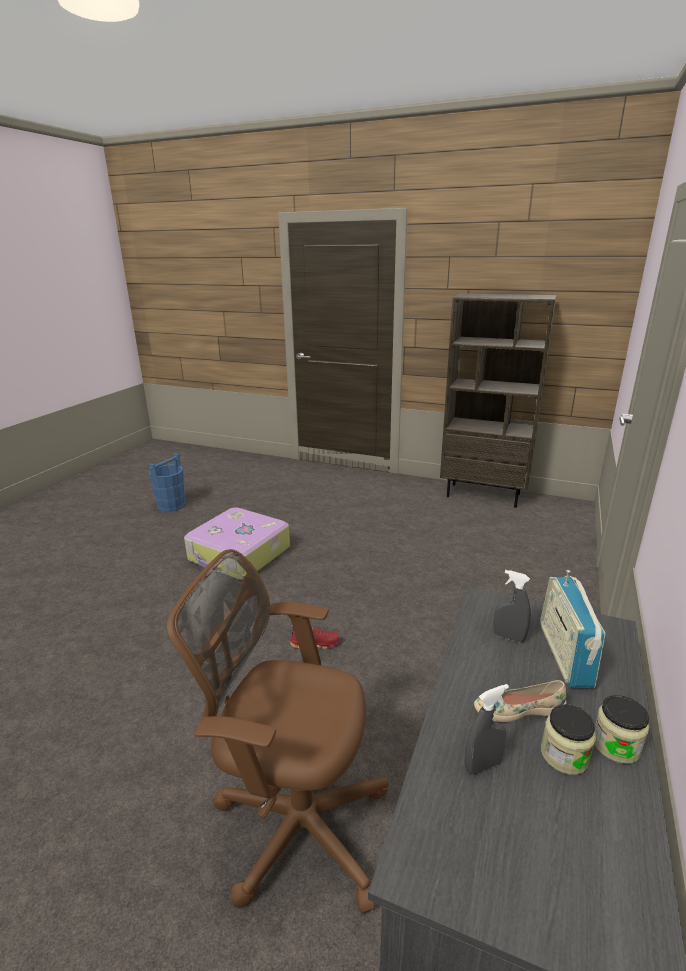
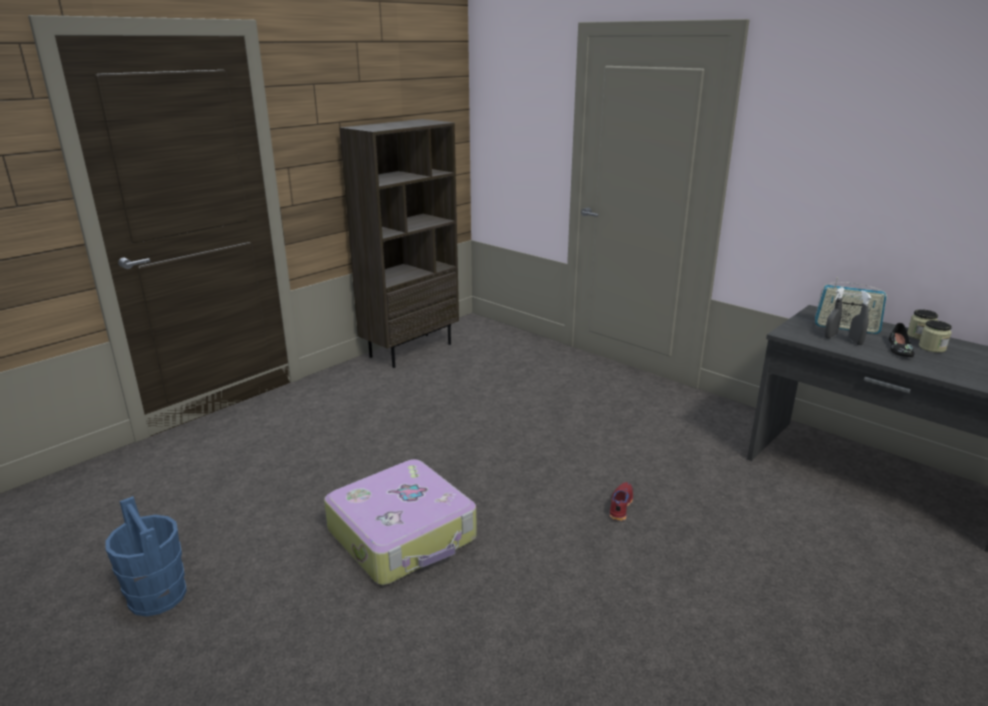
camera: 70 degrees left, 0 degrees up
(294, 823) = (837, 557): brown office chair -> none
(482, 765) = (948, 367): grey spray bottle -> grey spray bottle (855, 342)
(518, 709) = (899, 349): beige shoe -> black shoe

